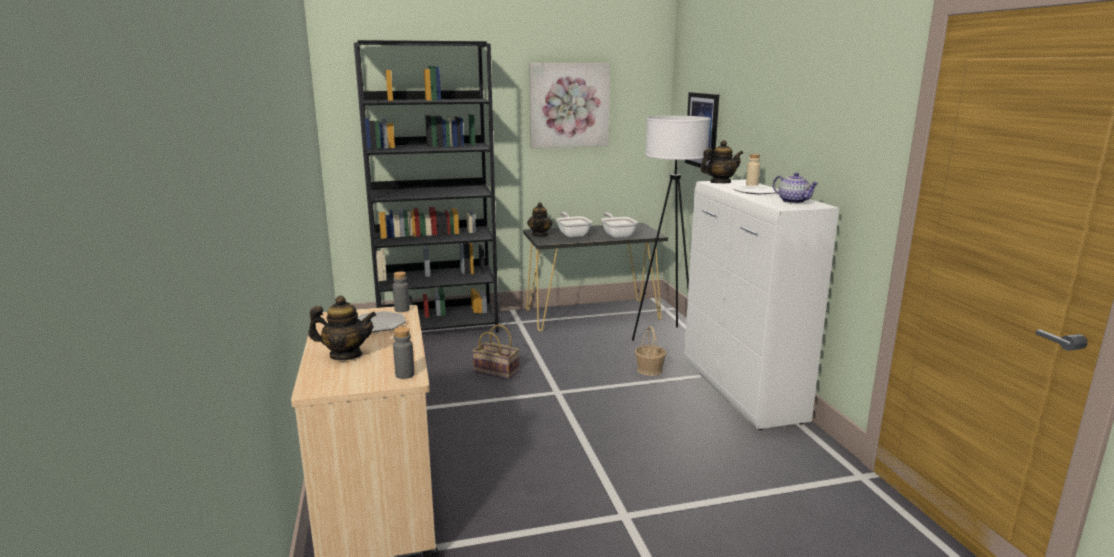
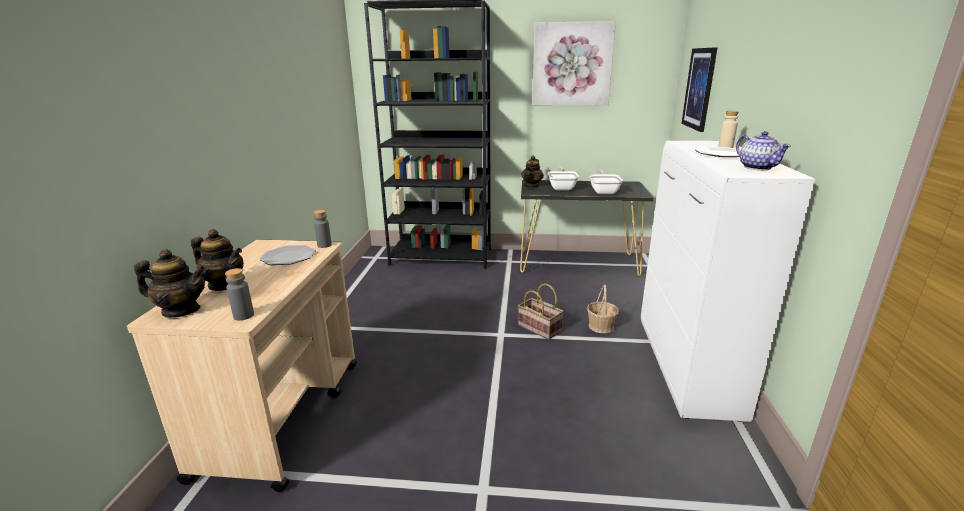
camera: 20 degrees right, 5 degrees up
(497, 371) = (462, 305): basket -> basket (540, 328)
(666, 338) = (636, 296): white floor lamp -> none
(720, 183) = (690, 143): teapot -> teapot (181, 310)

